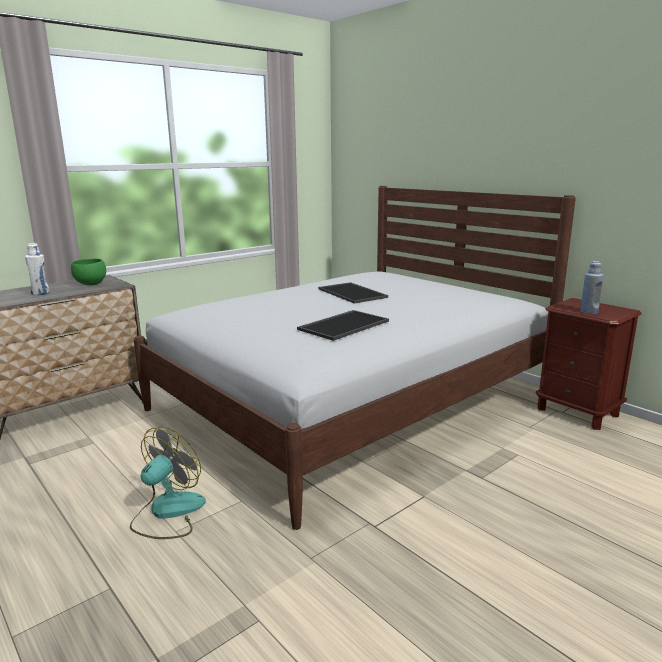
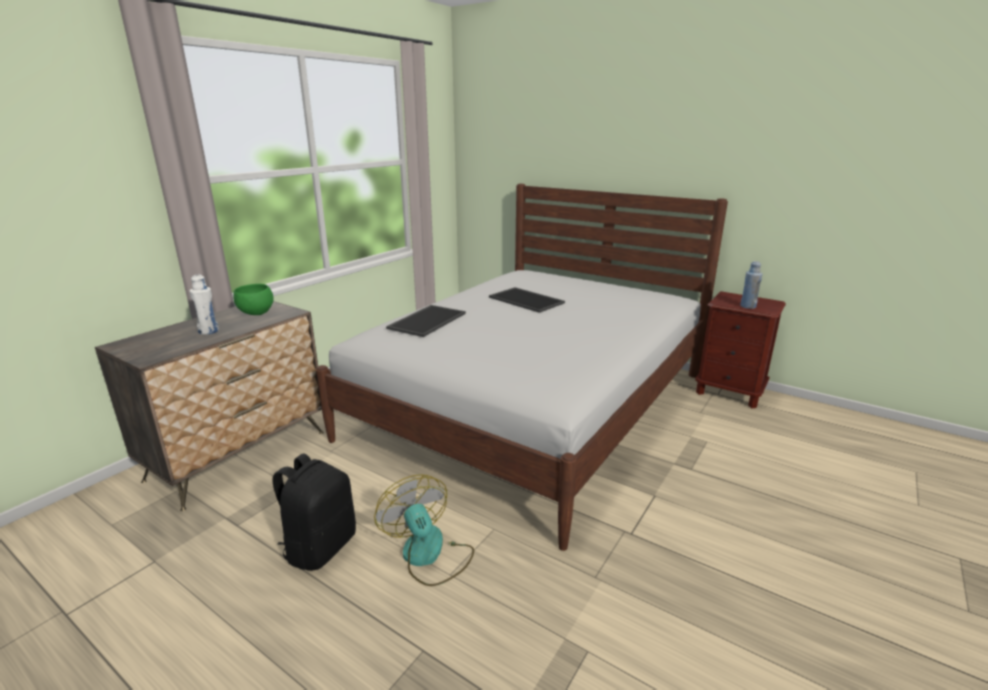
camera: 15 degrees left, 5 degrees up
(82, 491) = (320, 547): none -> black backpack
(167, 512) = (428, 555): fan -> fan turned 45 degrees counterclockwise
(343, 325) = (553, 340): tray -> tray (426, 320)

